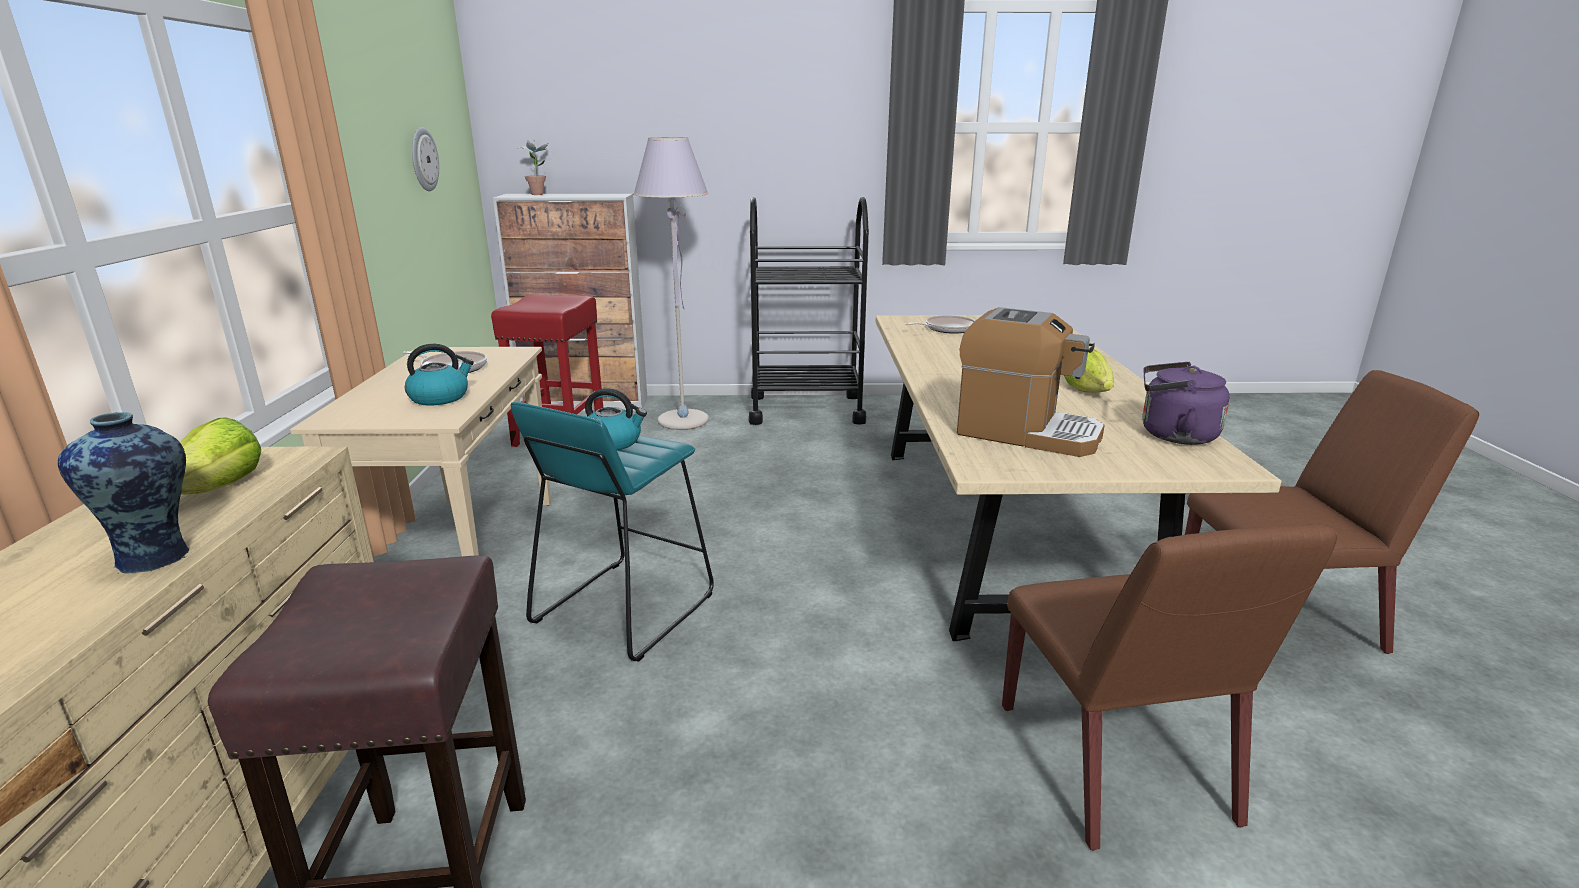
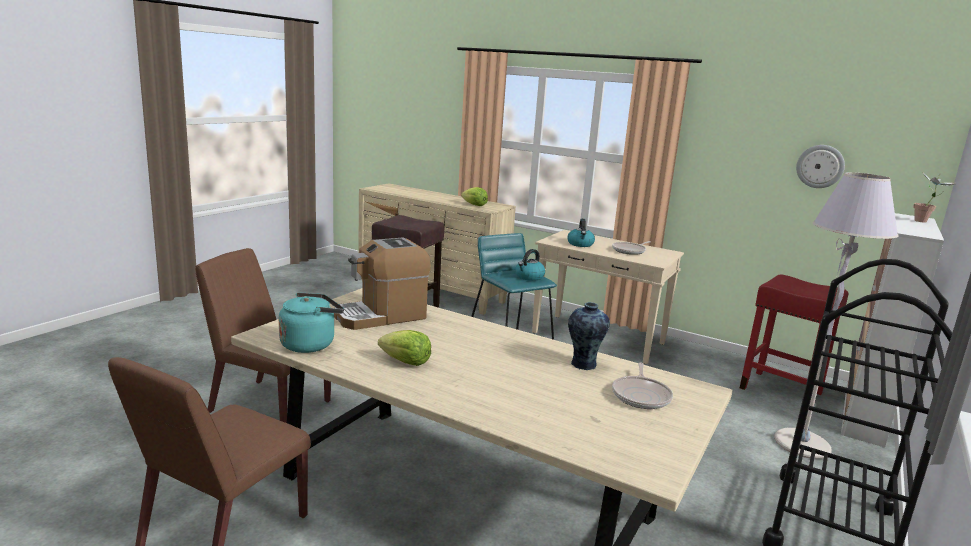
camera: 120 degrees right, 5 degrees down
(157, 557) = (437, 200): vase -> vase (583, 365)
(1173, 435) = (310, 344): purple kettle -> turquoise kettle

